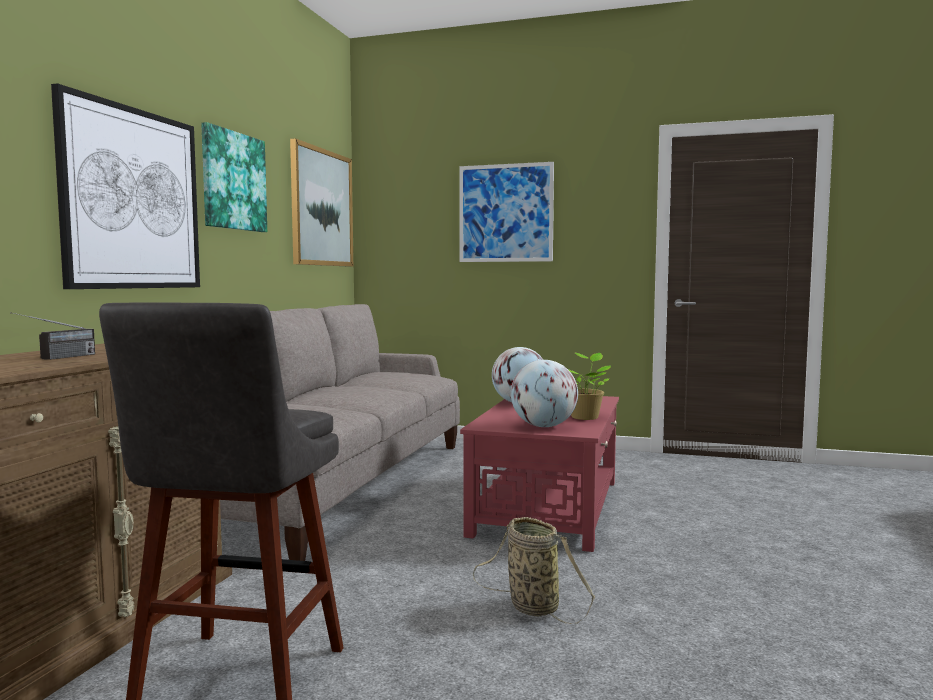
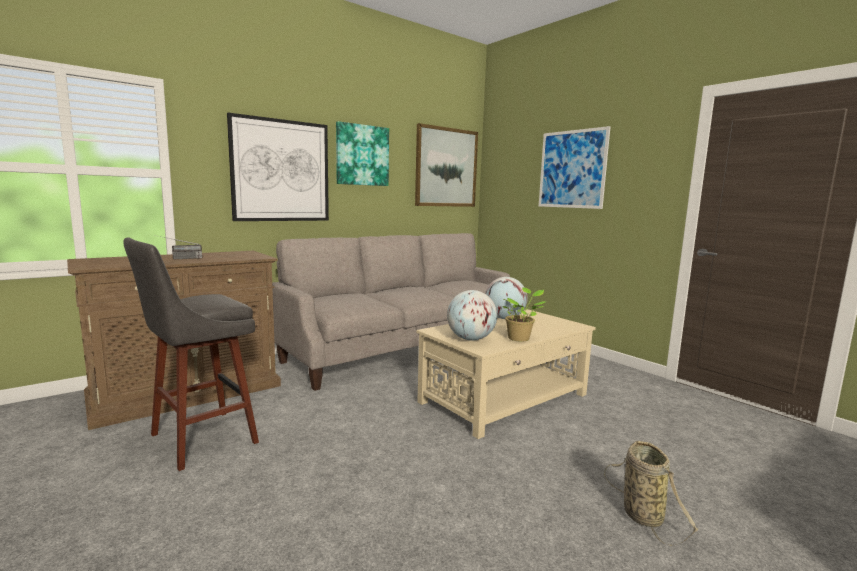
camera: 35 degrees right, 5 degrees up
(530, 606) = (378, 458): basket -> basket (640, 513)
(548, 506) = (505, 398): red coffee table -> beige coffee table

